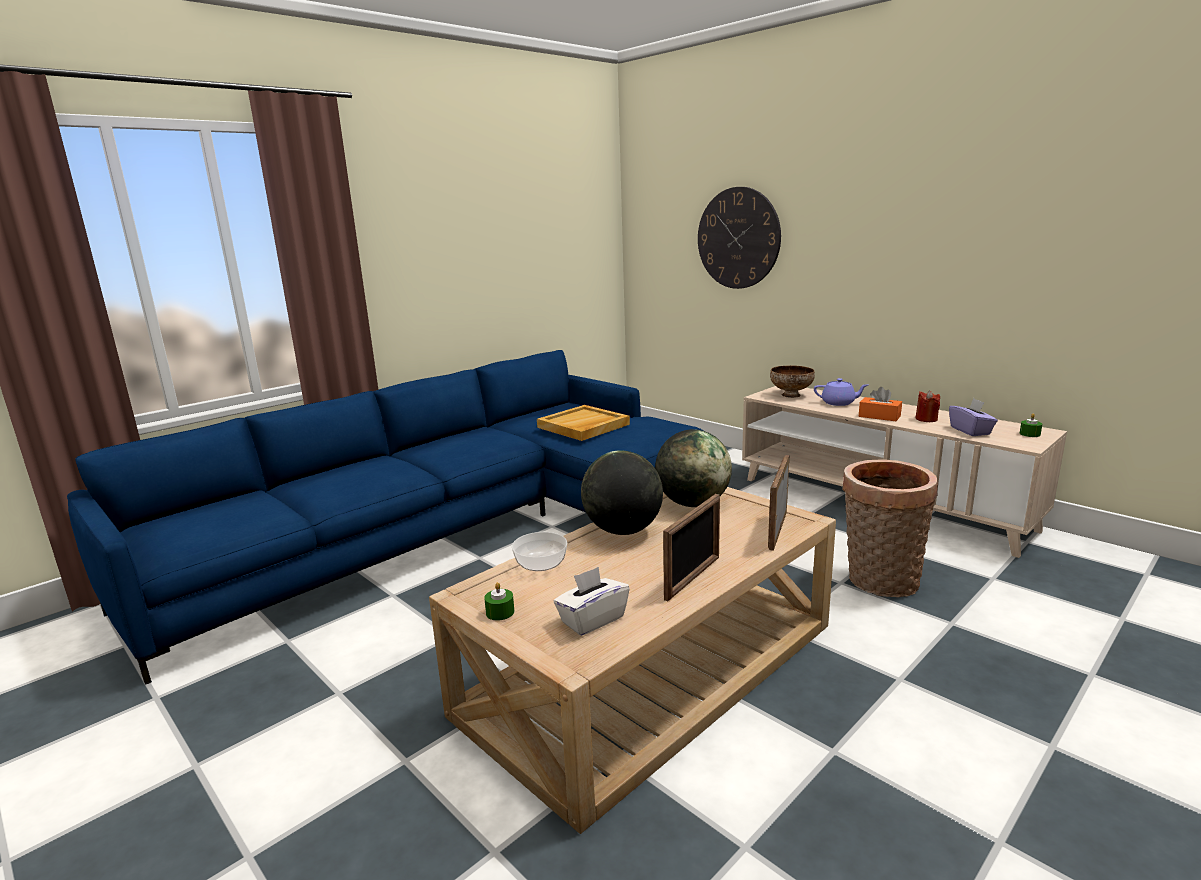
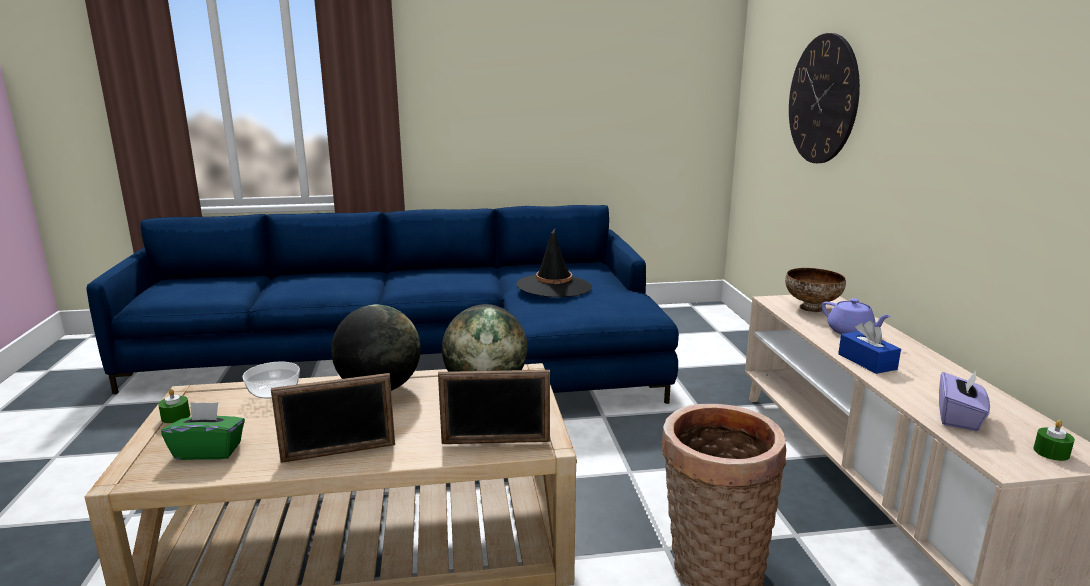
camera: 35 degrees right, 0 degrees up
(583, 426) = (554, 286): beige tray -> black hat
(592, 620) = (208, 451): white tissue box -> green tissue box
(777, 530) = (495, 442): picture frame -> picture frame turned 150 degrees counterclockwise
(879, 416) = (867, 361): orange tissue box -> blue tissue box
(926, 419) = (927, 383): red candle -> none

